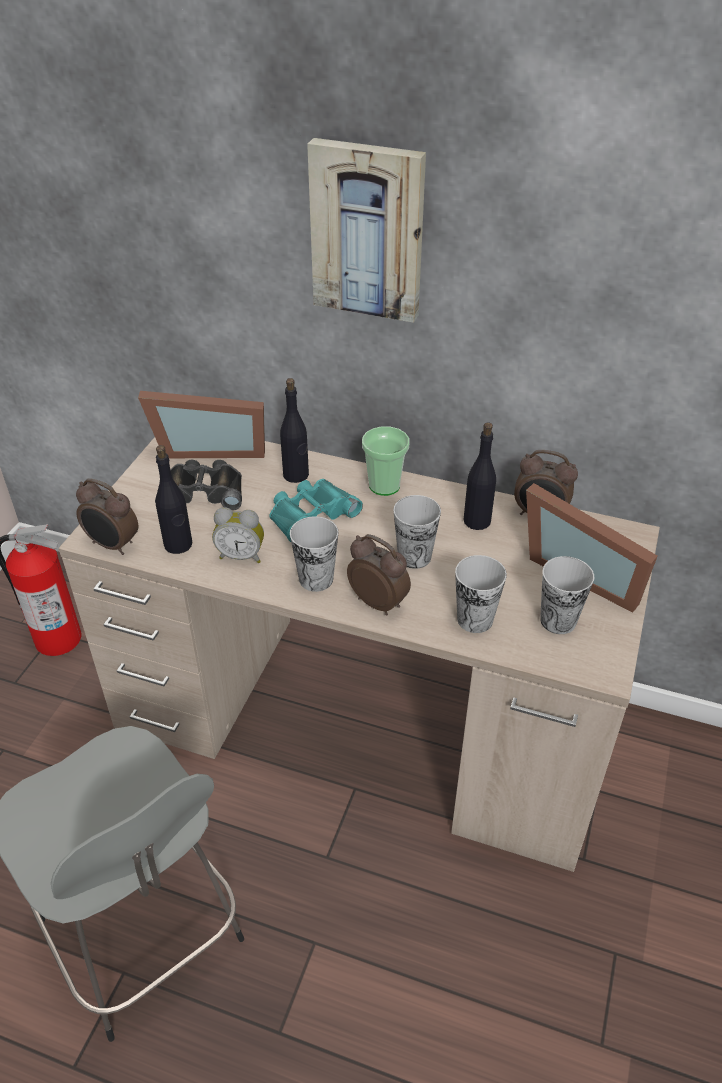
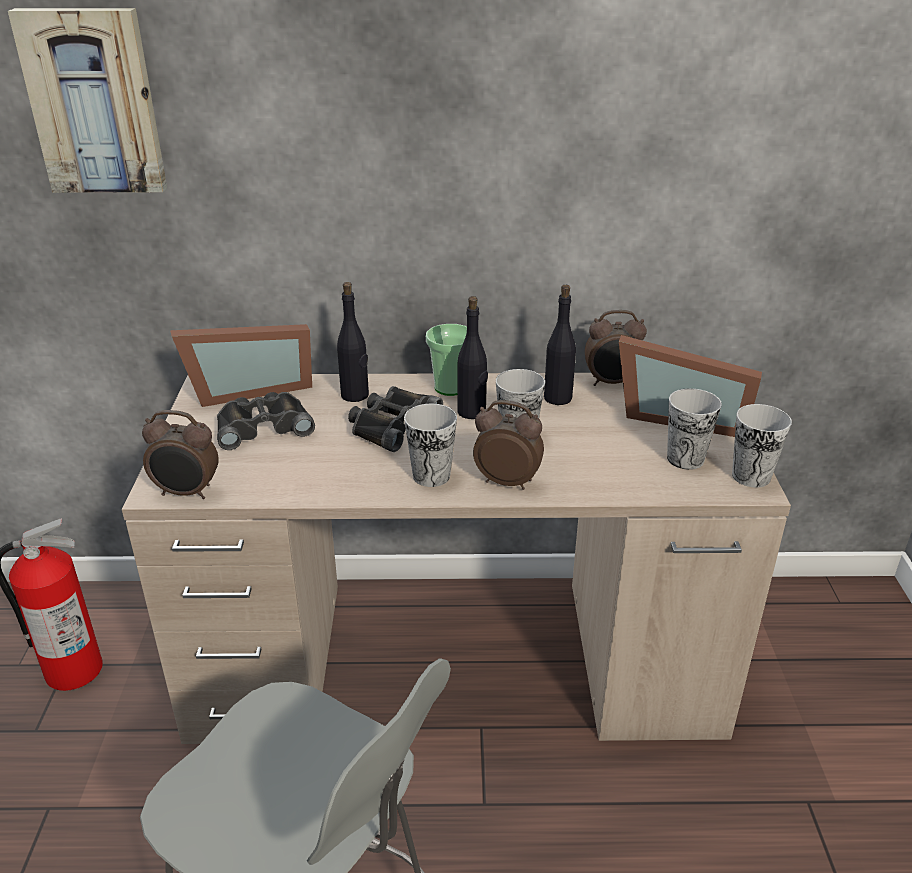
camera: 20 degrees left, 10 degrees down
(178, 545) = (263, 477): black bottle -> black bottle (472, 412)
(241, 555) = (339, 472): alarm clock -> none
(310, 515) = (391, 424): turquoise binoculars -> black binoculars
(368, 230) = (410, 114): picture -> picture (95, 102)
(475, 619) = (609, 475): cup -> cup (751, 476)

